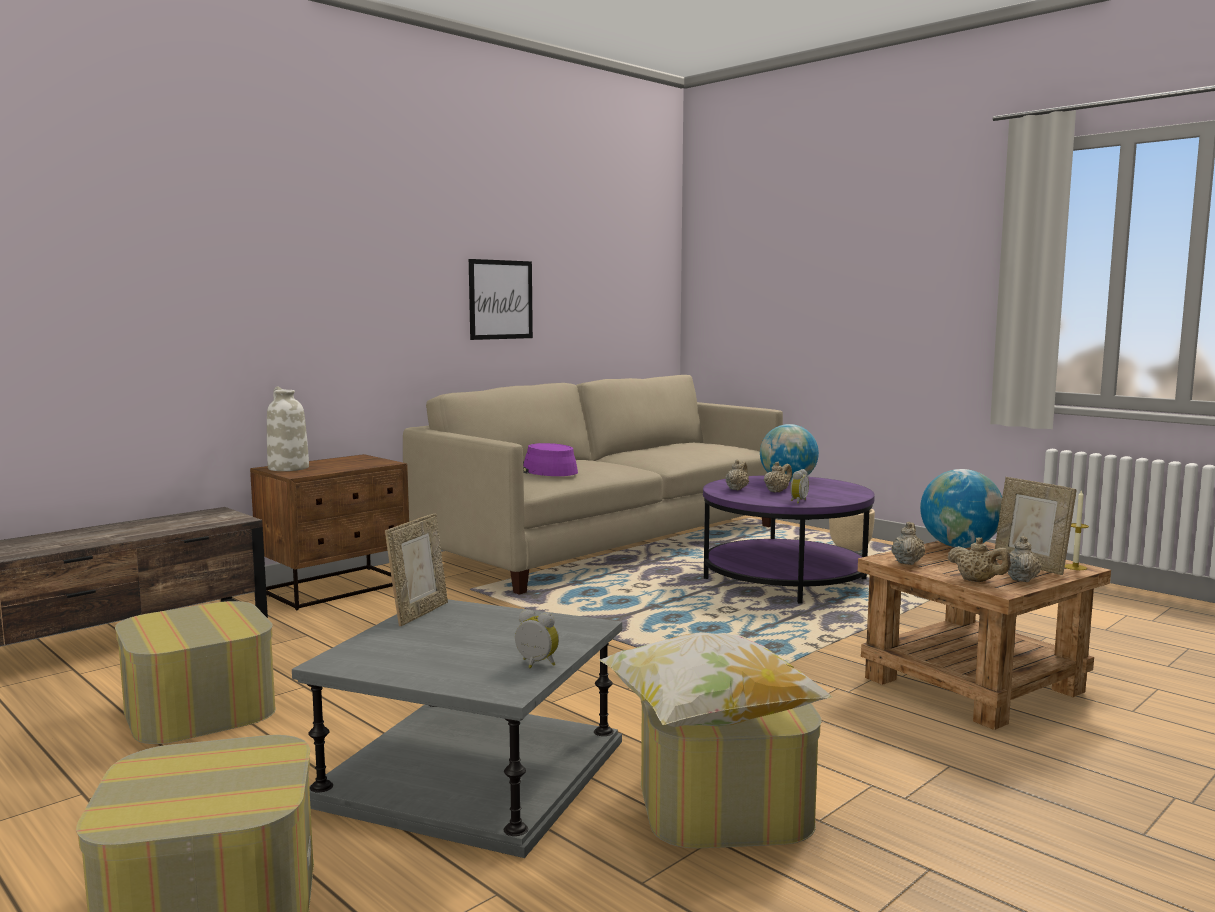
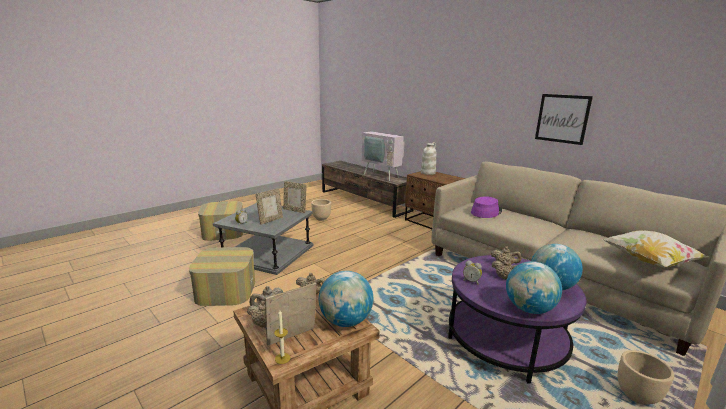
camera: 90 degrees right, 10 degrees up
(147, 527) = (383, 175): none -> television
(199, 709) = (321, 219): ottoman -> beige planter
(506, 633) = (270, 220): none -> picture frame
(708, 719) = (209, 255): pillow -> pillow (648, 262)
(850, 491) = (529, 309): none -> globe

